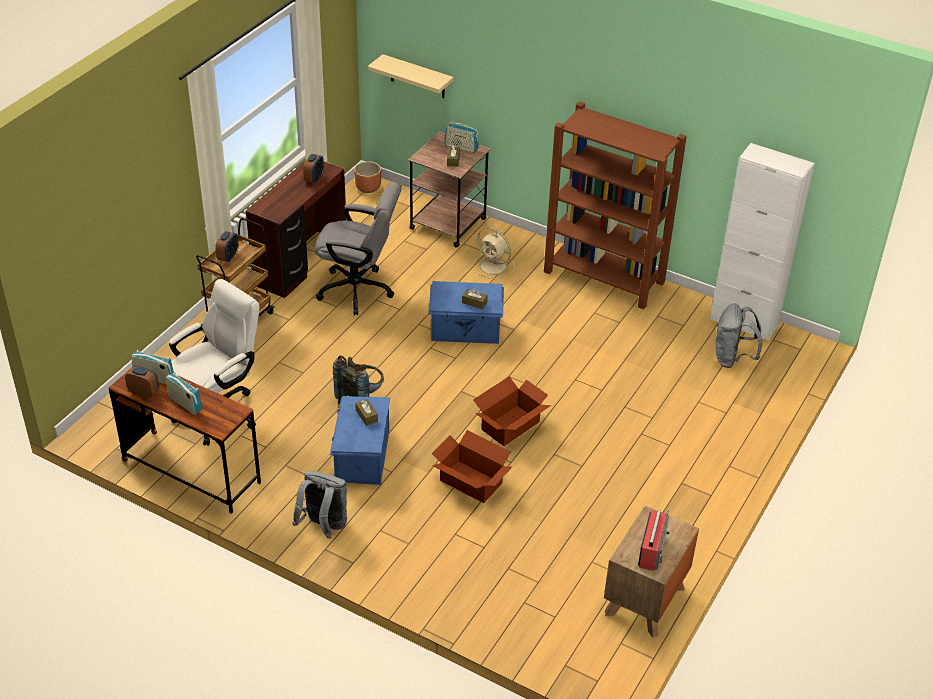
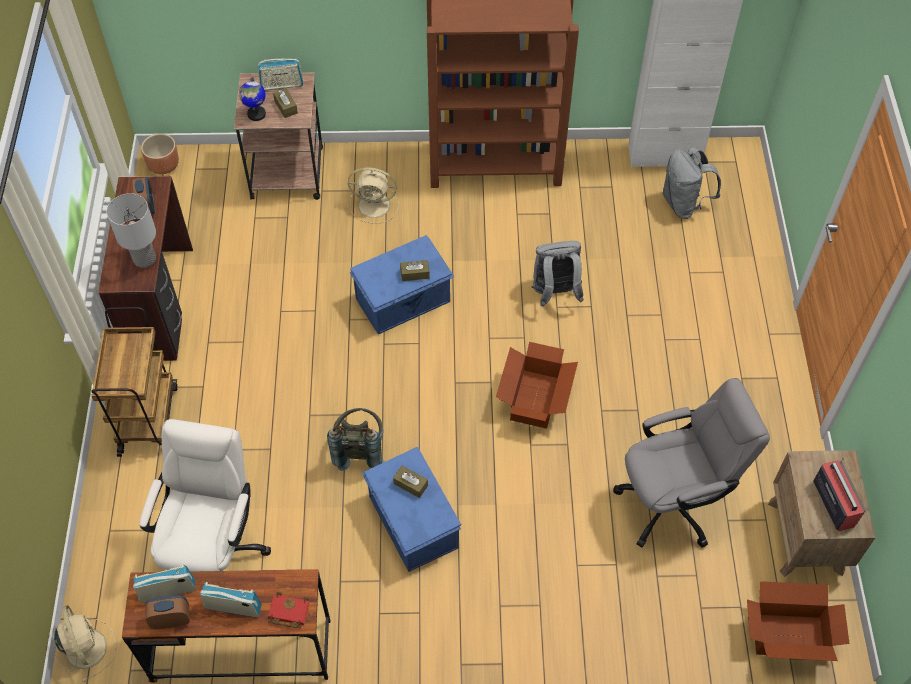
camera: 30 degrees left, 15 degrees up
(100, 423) = (85, 647): none -> beige fan
(214, 421) = (287, 612): none -> red book
(228, 257) = (118, 364): alarm clock -> none
(287, 205) = (145, 261): none -> grey table lamp
(323, 526) = (438, 636): grey backpack -> grey backpack (555, 293)
(359, 291) = (254, 309): grey office chair -> grey office chair (673, 504)
(417, 77) = (193, 20): beige shelf -> none
(429, 157) = (256, 114): none -> globe
(471, 482) = (547, 492): cardboard box -> cardboard box (789, 636)

